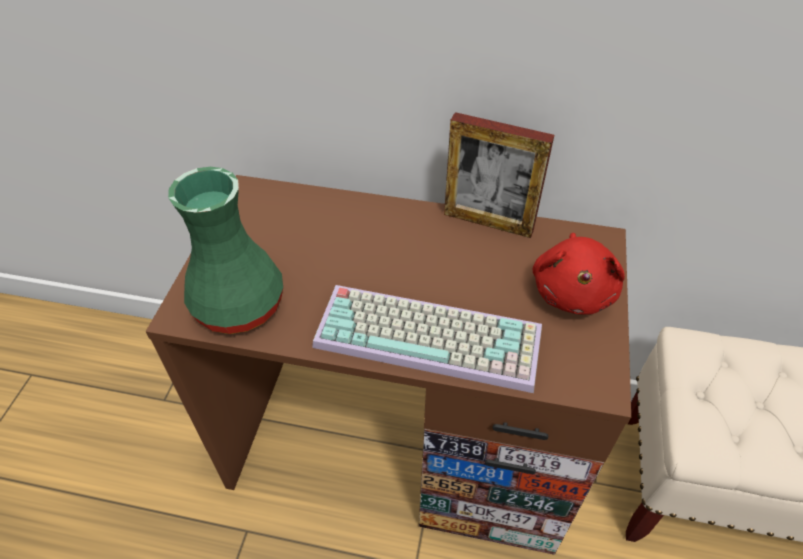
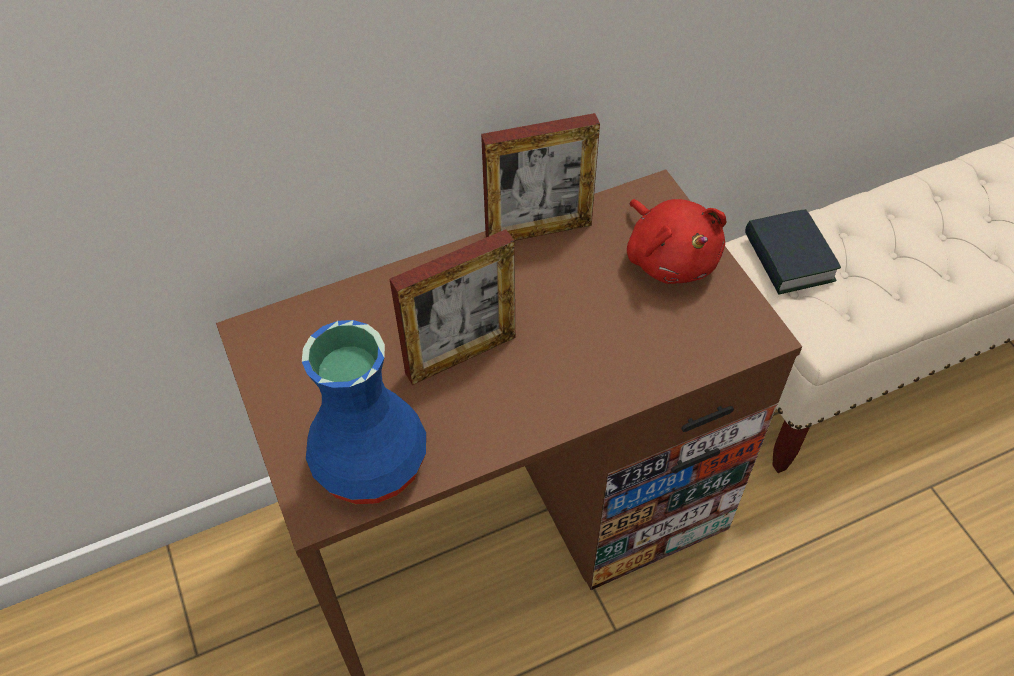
camera: 35 degrees left, 5 degrees up
(241, 306) = (373, 462): green vase -> blue vase
(359, 272) = (461, 355): none -> picture frame
(432, 335) = (585, 376): keyboard -> none
(713, 364) = (788, 258): none -> book

